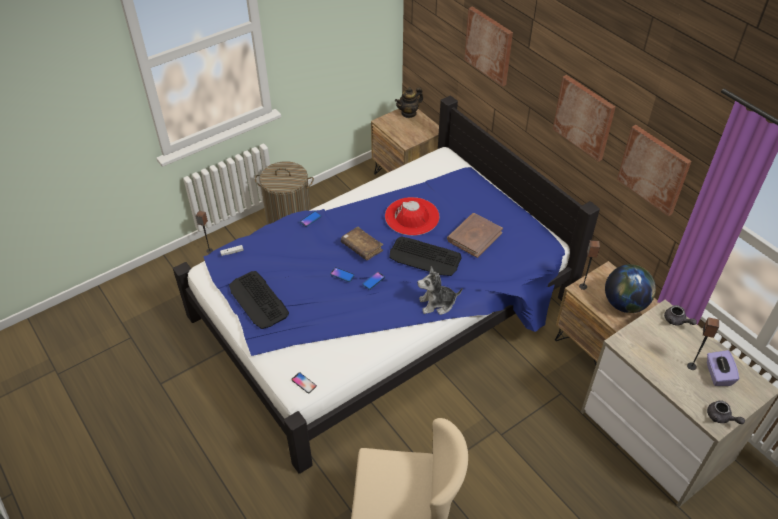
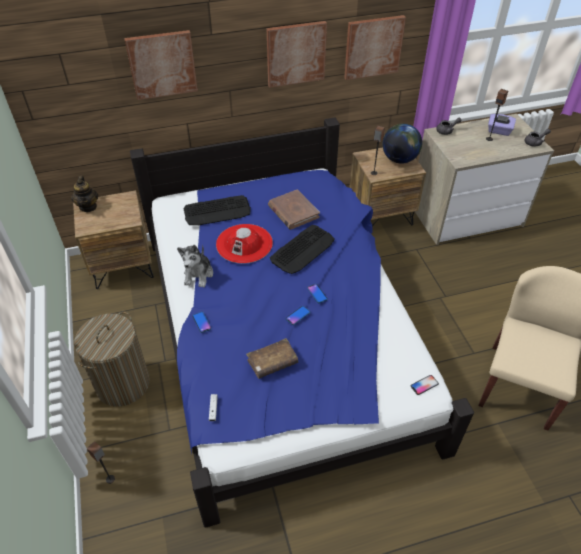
camera: 70 degrees left, 0 degrees up
(258, 300) = (303, 397): keyboard -> keyboard (217, 211)
(362, 247) = (267, 291): brown book -> brown book (272, 362)
(437, 304) = (361, 259): plush toy -> plush toy (198, 274)

